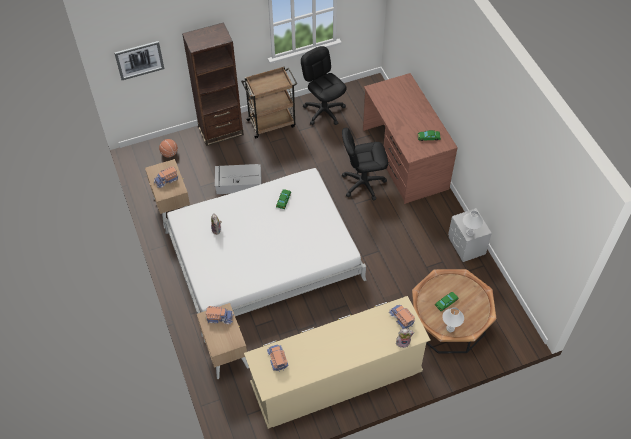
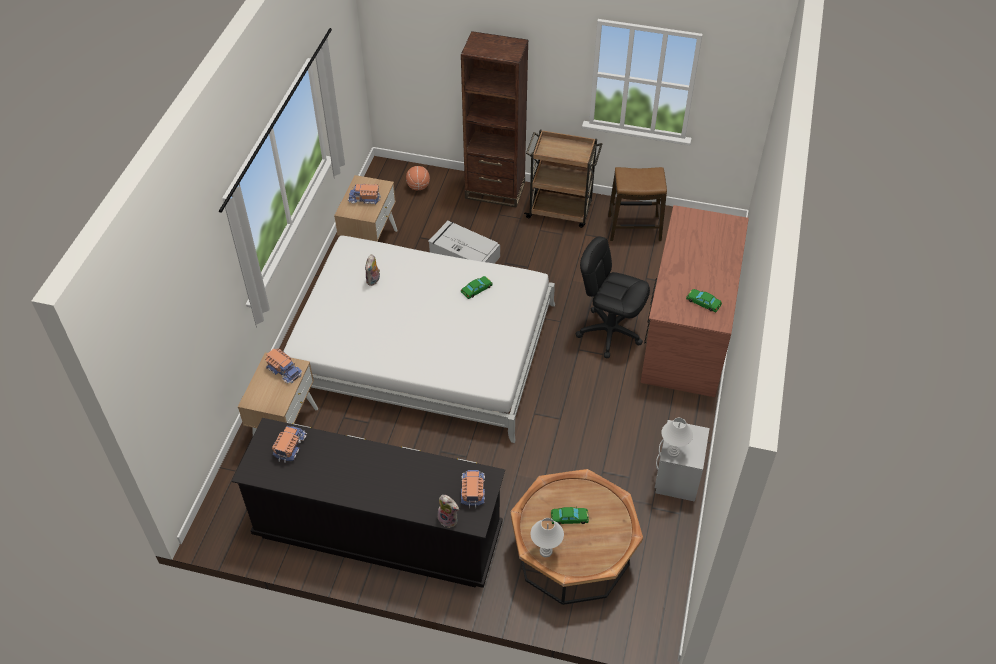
camera: 35 degrees right, 5 degrees down
(139, 60) = (413, 45): picture -> none
(324, 111) = (634, 228): black office chair -> stool
(336, 379) = (378, 531): beige dresser -> black dresser

